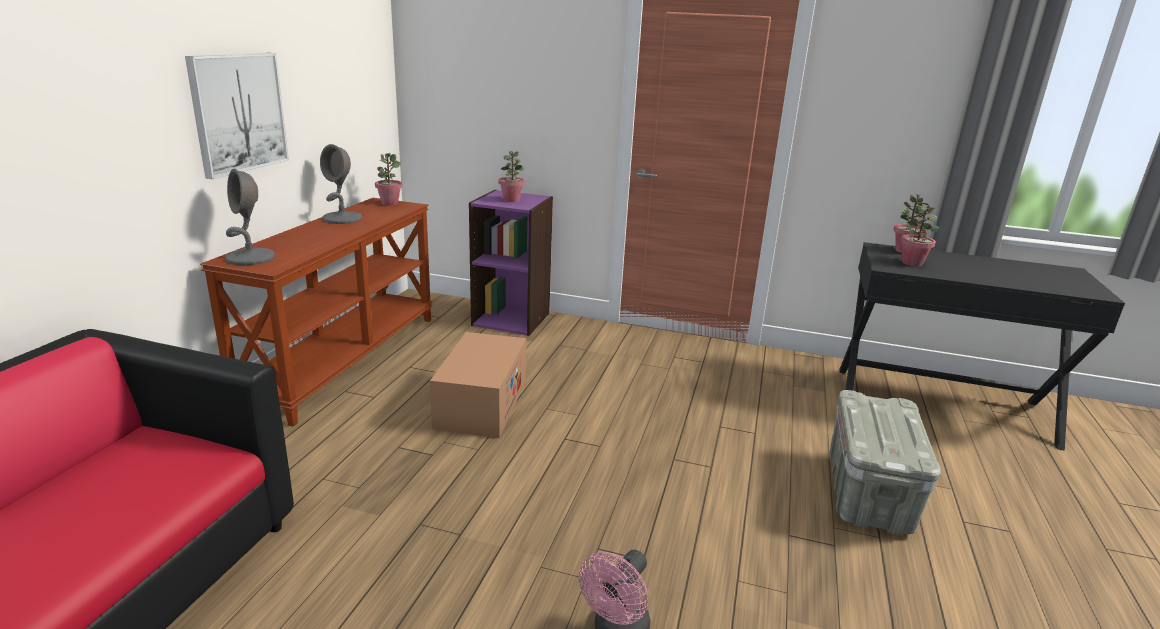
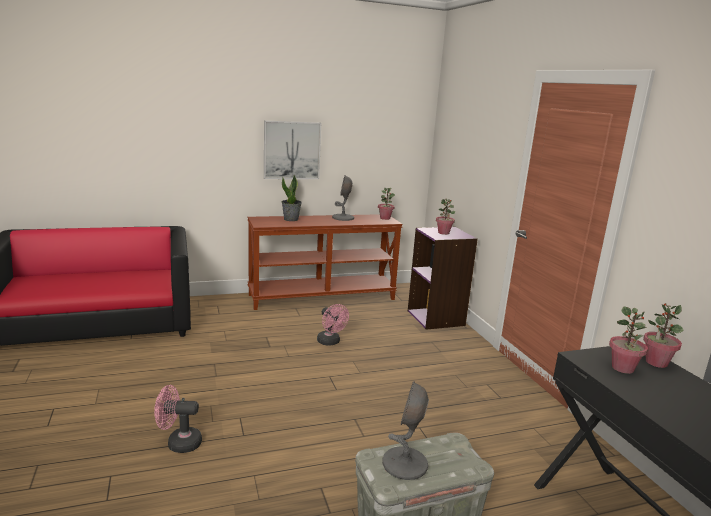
camera: 55 degrees right, 5 degrees down
(250, 258) = (265, 220): grey table lamp -> grey table lamp (405, 464)
(285, 244) = (291, 219): none -> potted plant
(481, 404) = (330, 342): cardboard box -> pink fan

